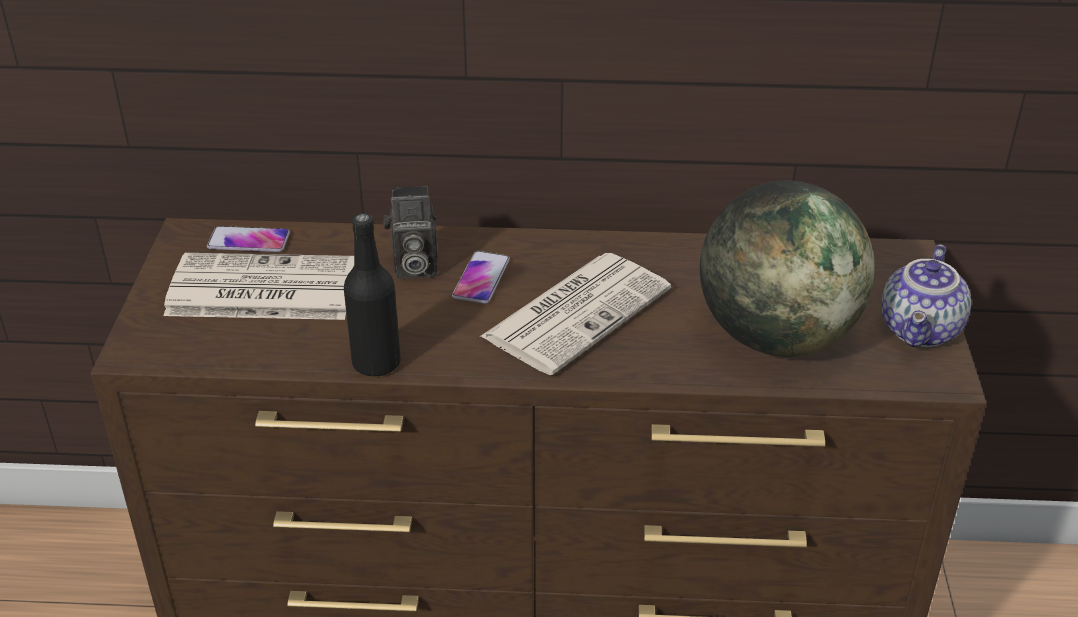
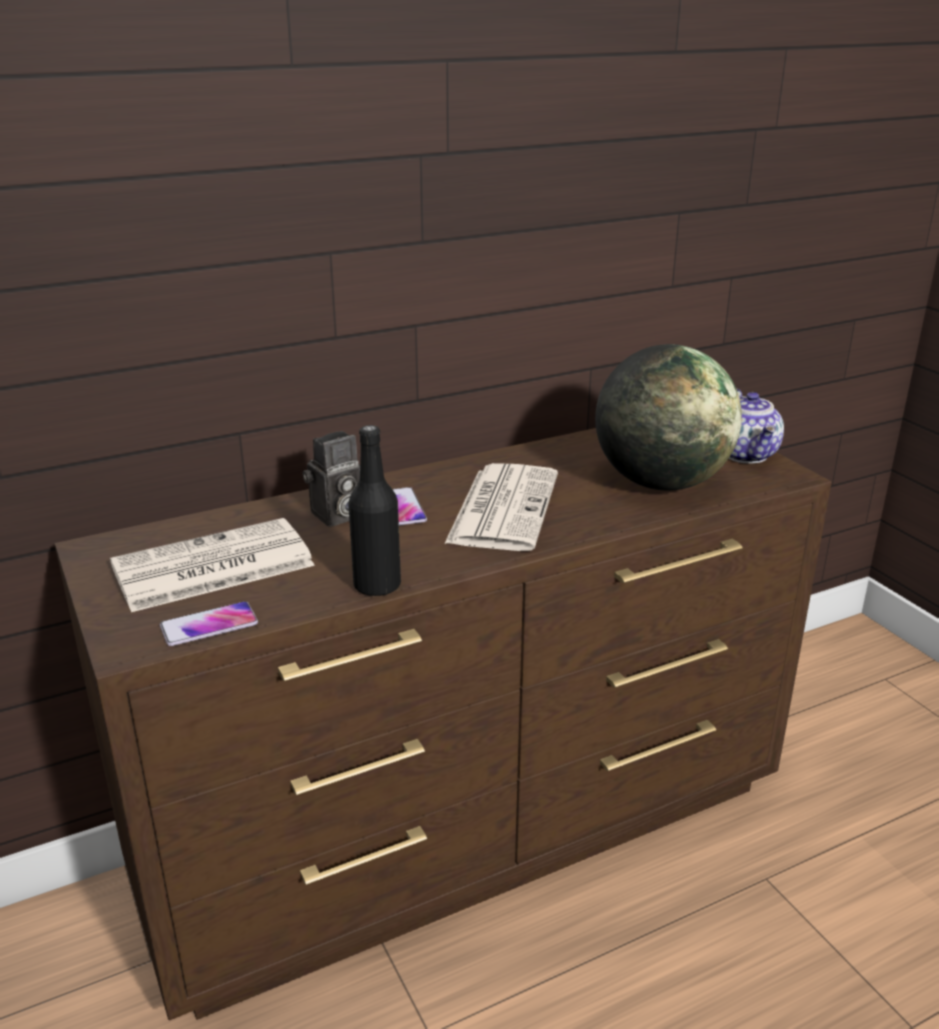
camera: 30 degrees left, 10 degrees down
(248, 241) = (160, 537): phone -> phone (209, 625)

